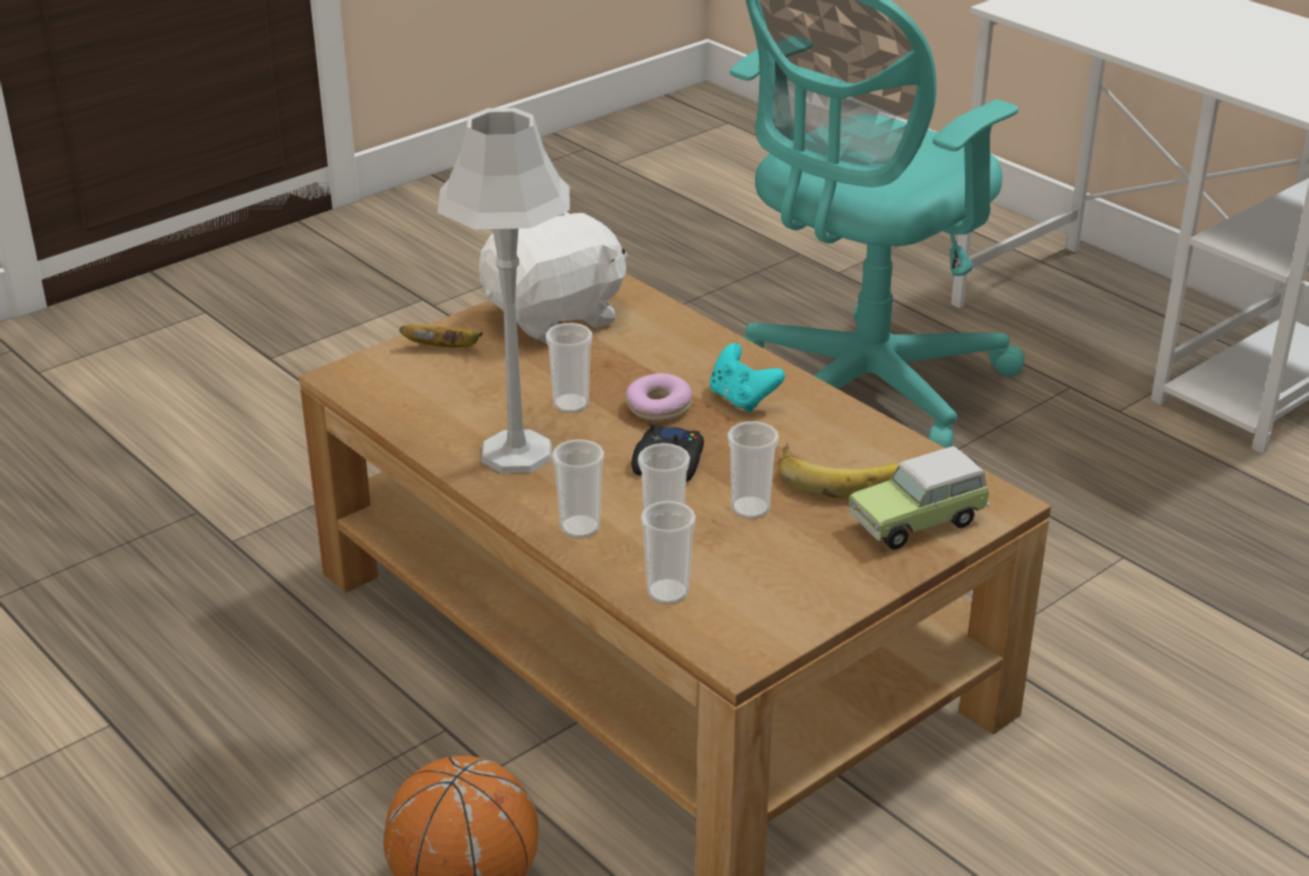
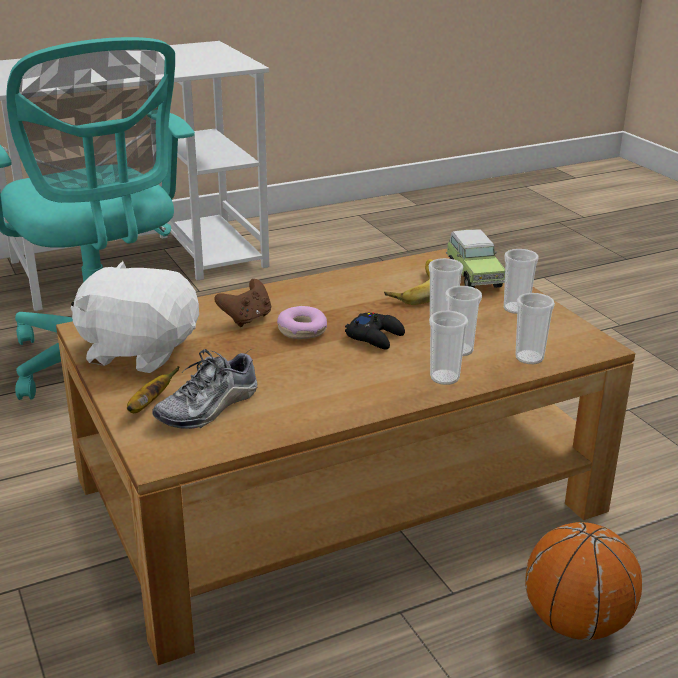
camera: 75 degrees left, 5 degrees down
(449, 382) = (208, 407): none -> shoe
(517, 452) = (333, 390): grey table lamp -> none
(556, 317) = (139, 351): white plush toy -> white plush toy turned 60 degrees counterclockwise
(571, 404) = (277, 361): cup -> cup (516, 308)
(670, 365) = (247, 319): none -> brown game controller
(742, 399) = (309, 303): turquoise game controller -> none

